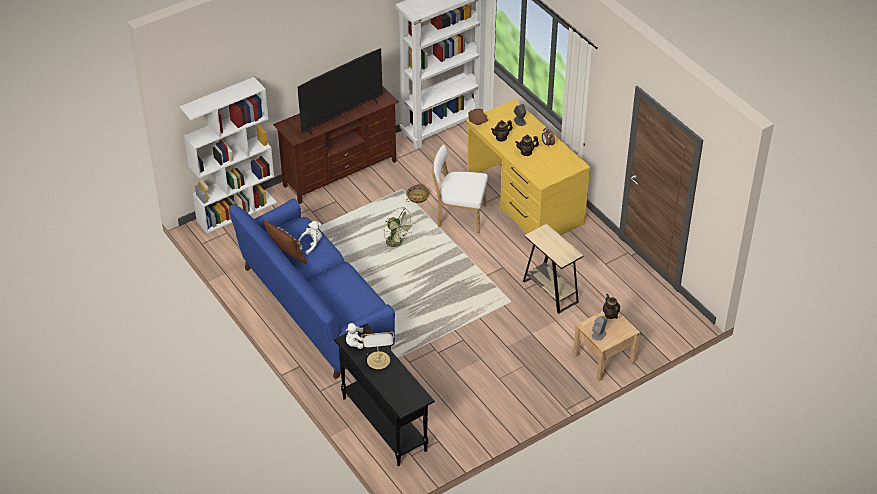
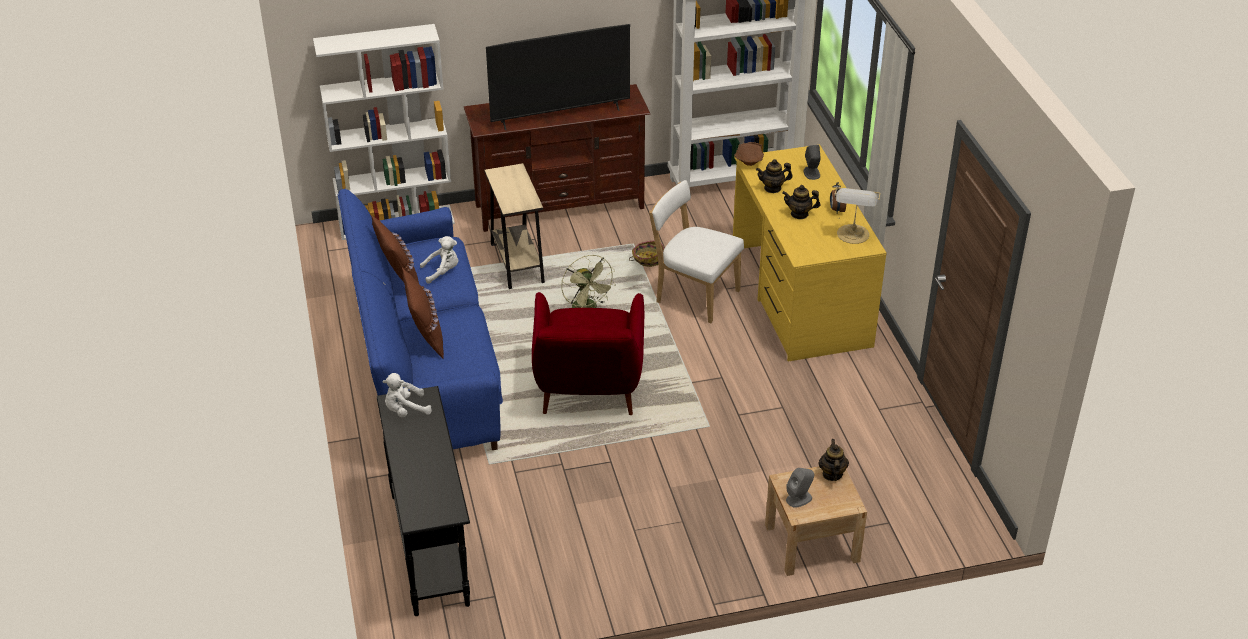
camera: 20 degrees right, 5 degrees down
(327, 292) = (425, 338): none -> brown pillow
(378, 361) = (421, 443): table lamp -> table lamp (853, 235)
(426, 297) = (588, 391): none -> red armchair
(550, 292) = (775, 427): beige side table -> beige side table (517, 263)

